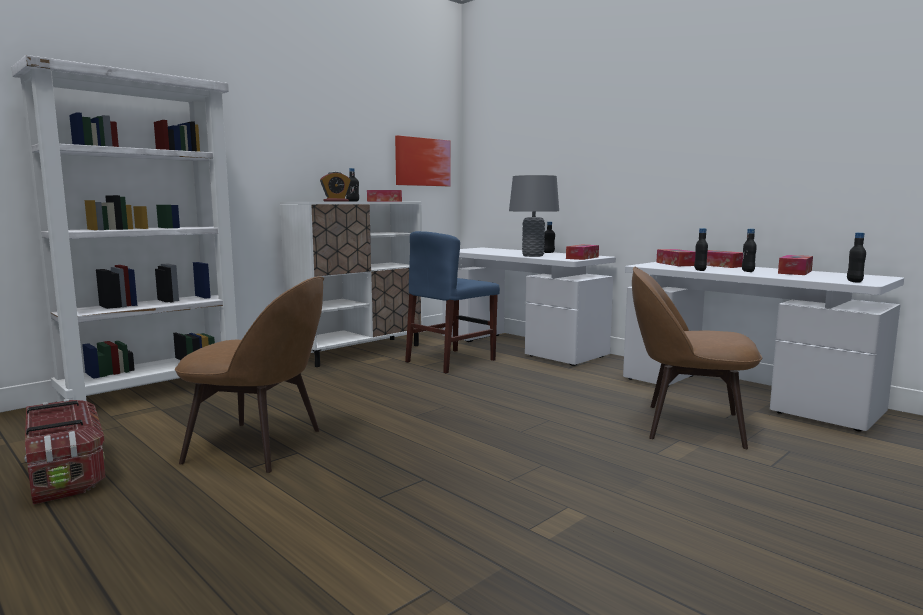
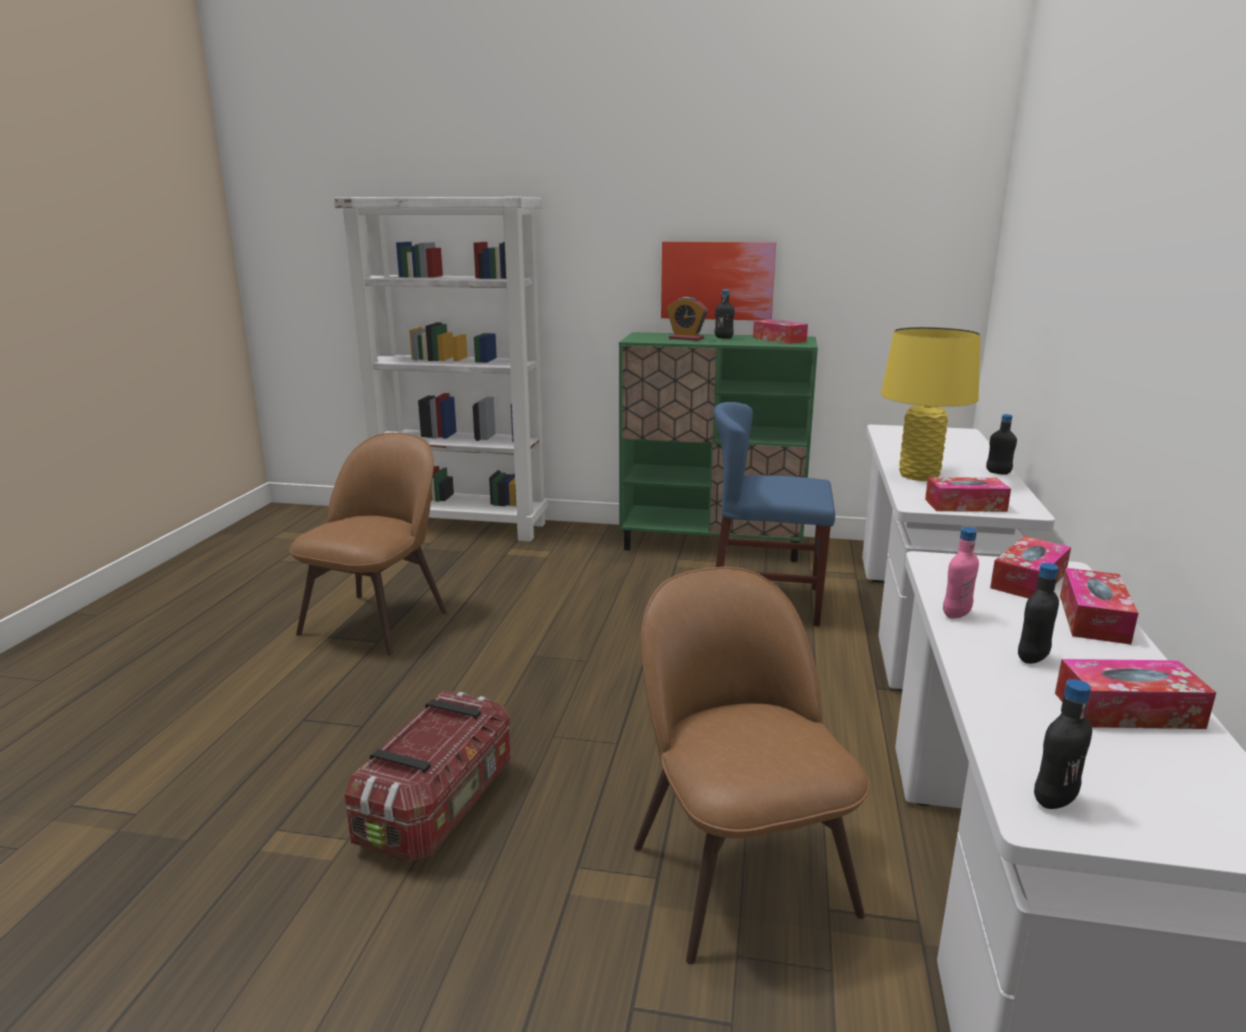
camera: 55 degrees right, 10 degrees up
(66, 474) = (270, 583): storage box -> storage box (439, 805)
(259, 446) = (378, 620): brown chair -> brown chair turned 135 degrees counterclockwise
(358, 351) = (712, 544): white cabinet -> green cabinet
(422, 162) = (896, 271): picture -> picture (717, 280)
(533, 256) = (919, 476): grey table lamp -> yellow table lamp
(700, 270) = (956, 614): black bottle -> pink bottle

